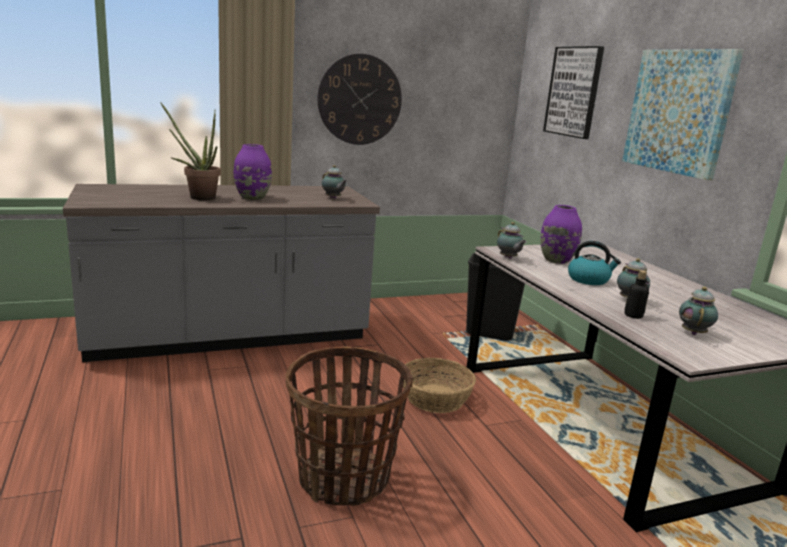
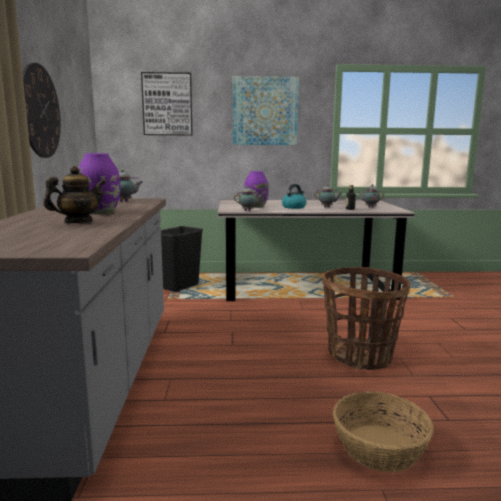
camera: 70 degrees left, 5 degrees down
(197, 197) = (78, 222): potted plant -> teapot
(436, 398) = (266, 316): basket -> basket (379, 447)

